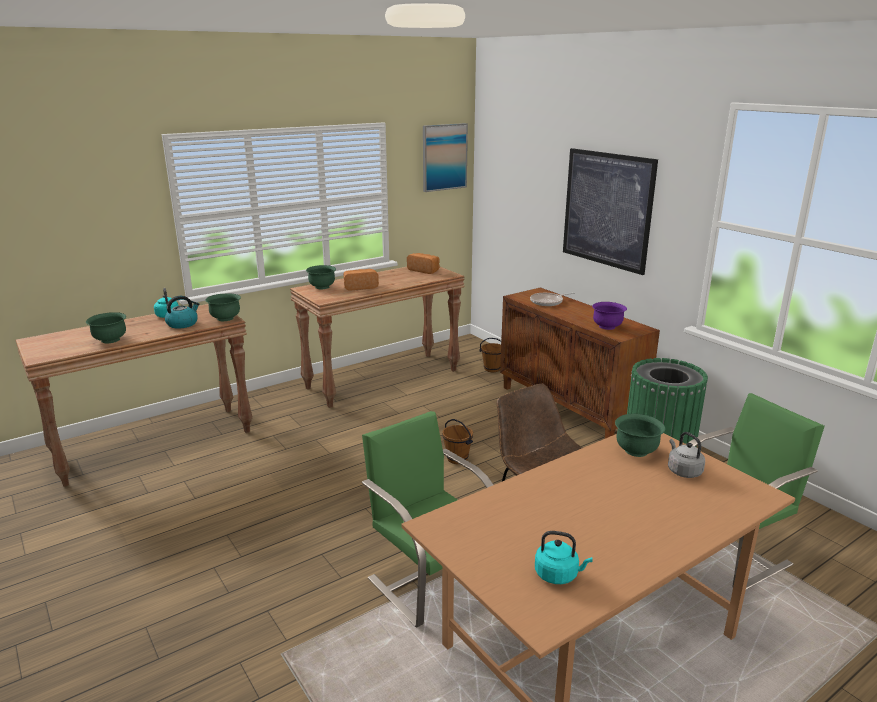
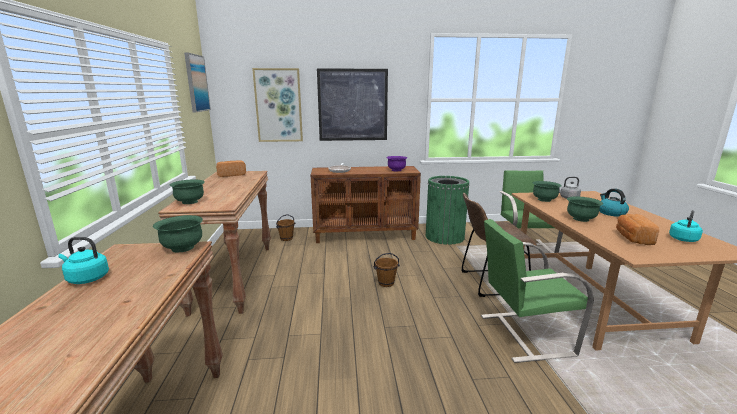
camera: 60 degrees left, 5 degrees down
(110, 340) = (91, 336): green bowl -> green bowl (581, 219)
(183, 324) = (146, 272): kettle -> kettle (611, 213)
(360, 287) = (222, 193): bread -> bread (632, 238)
(529, 193) = (278, 105): none -> picture

